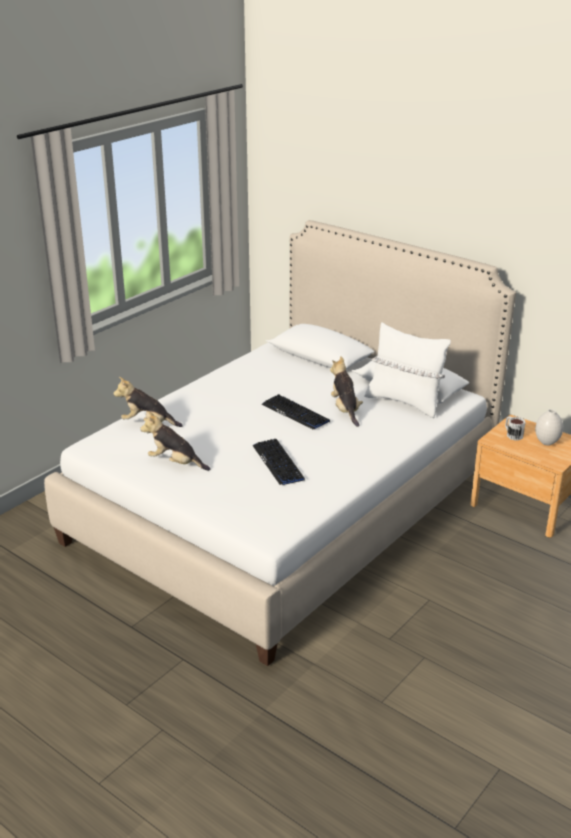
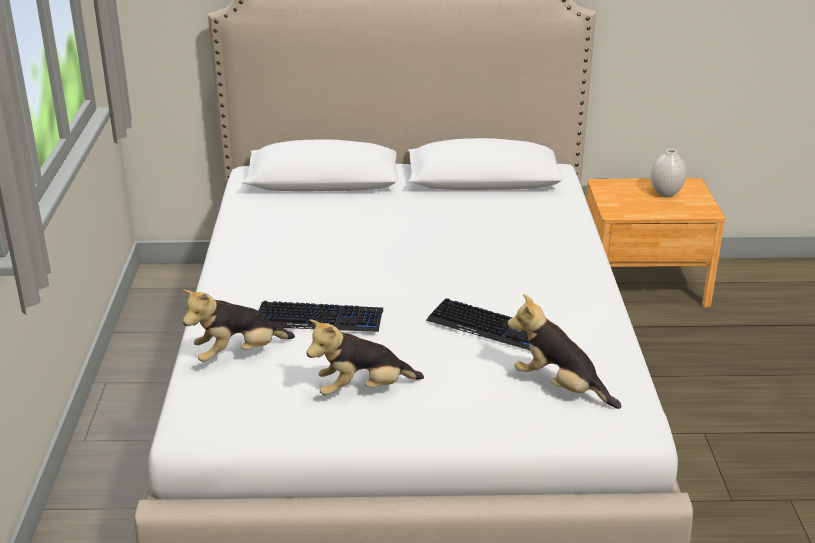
camera: 40 degrees left, 0 degrees up
(295, 413) = (411, 259): keyboard -> keyboard (319, 319)
(345, 410) = (460, 233): plush toy -> plush toy (560, 387)
(404, 402) = (508, 199): white pillow -> none
(512, 434) = (623, 198): mug -> none

